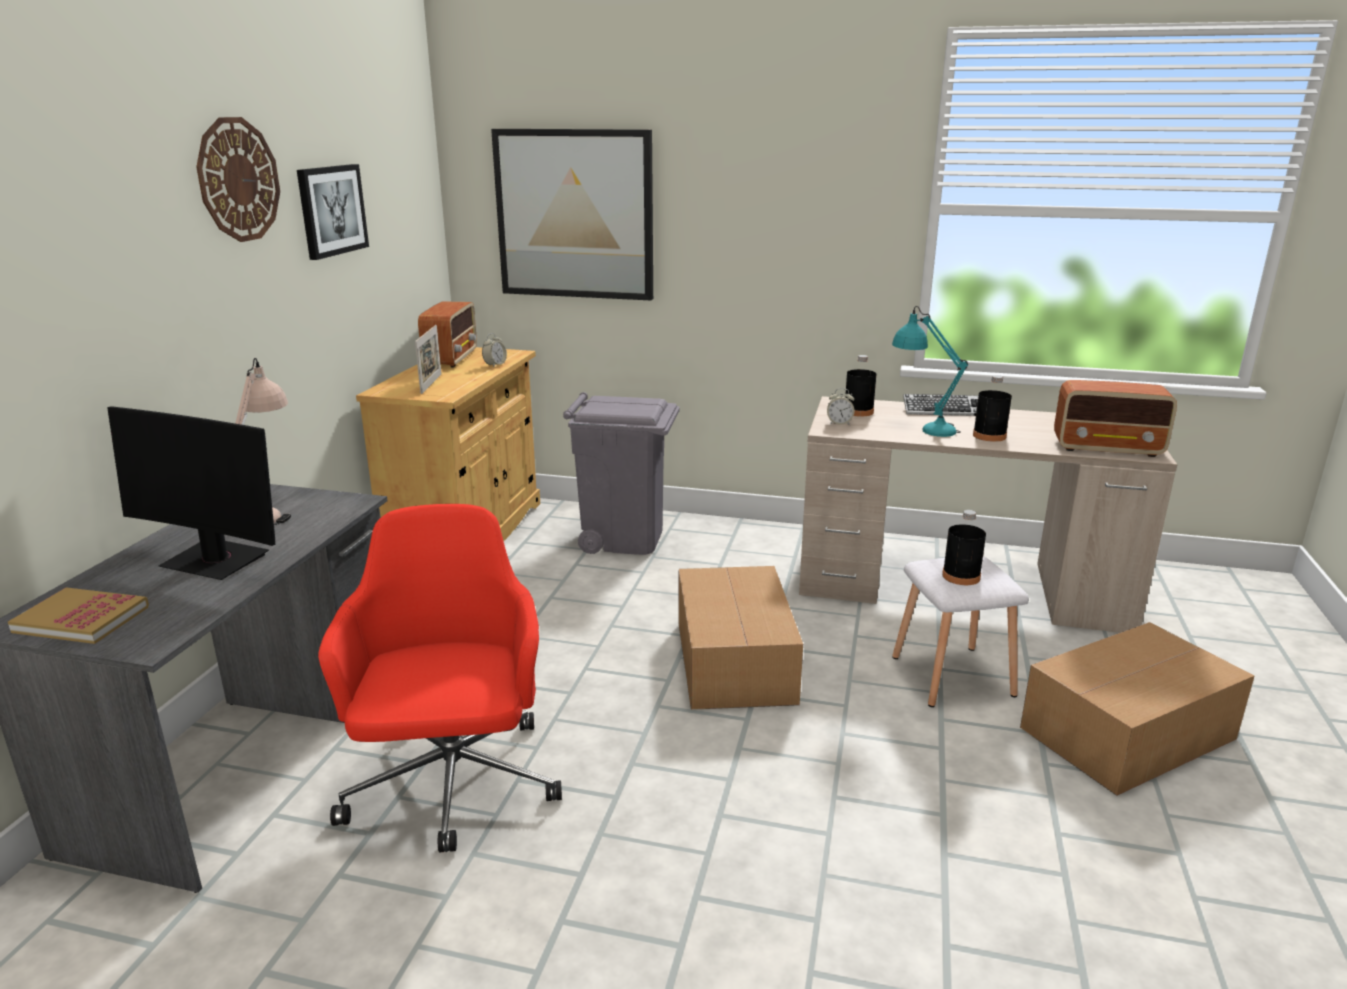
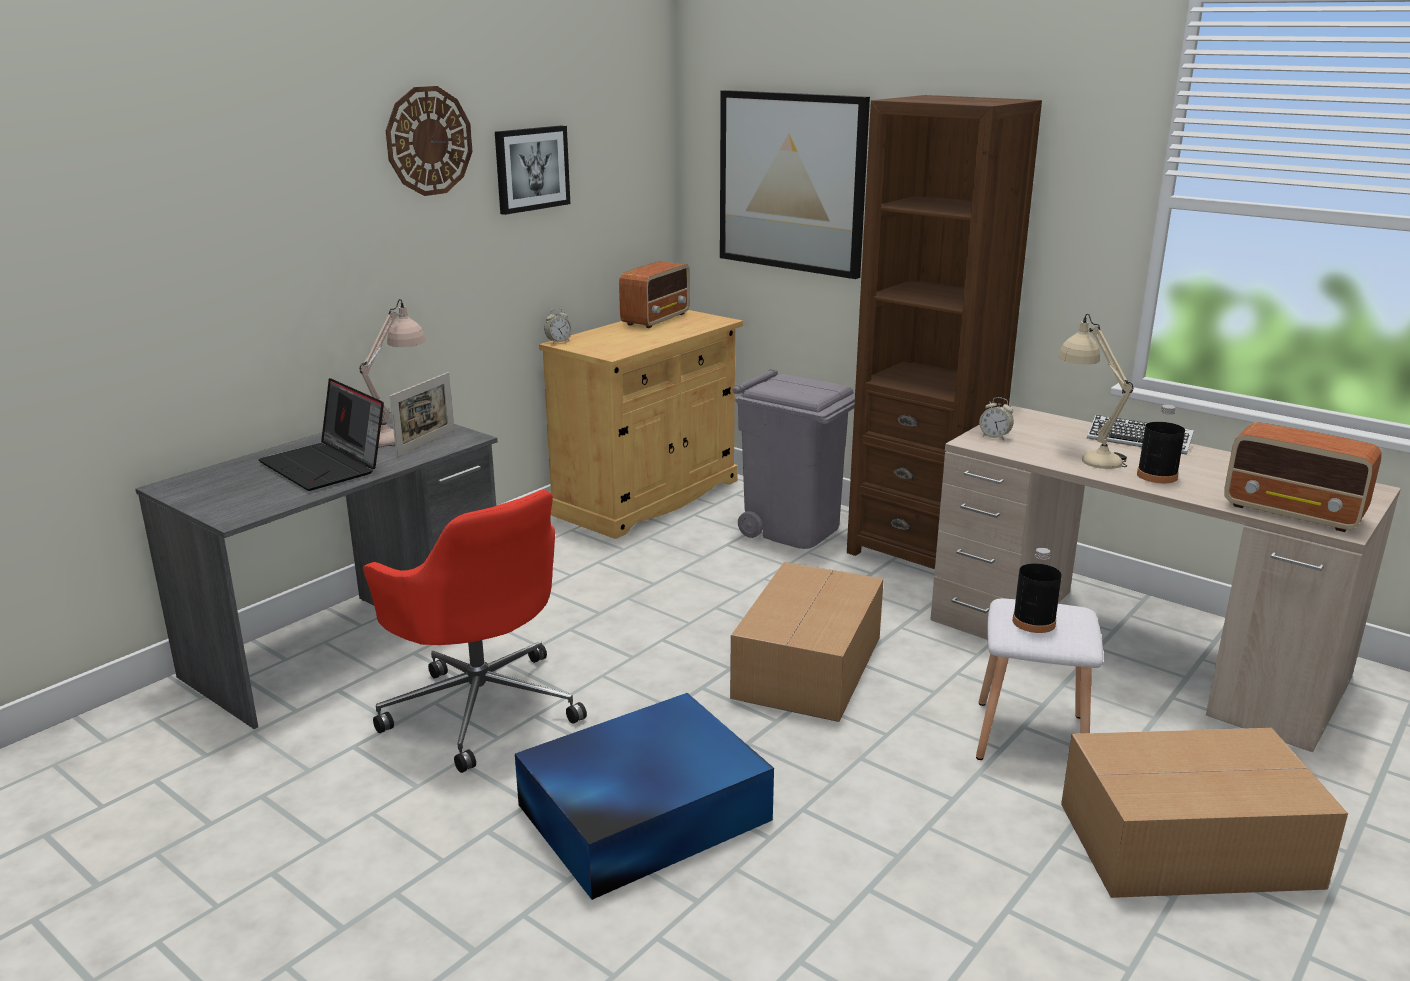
camera: 25 degrees right, 0 degrees up
(81, 619) = (208, 491): book -> none
(215, 561) = (327, 466): monitor -> laptop
(431, 383) = (612, 341): picture frame -> picture frame (426, 443)
(453, 786) = (481, 706): red office chair -> red office chair turned 120 degrees clockwise
(495, 365) = (689, 330): alarm clock -> alarm clock (558, 341)
(697, 848) = (640, 813): none -> blue storage box
(744, 538) = (920, 552): none -> brown bookcase
(858, 411) = (1033, 427): black bottle -> none
(922, 427) = (1086, 455): turquoise table lamp -> beige table lamp

